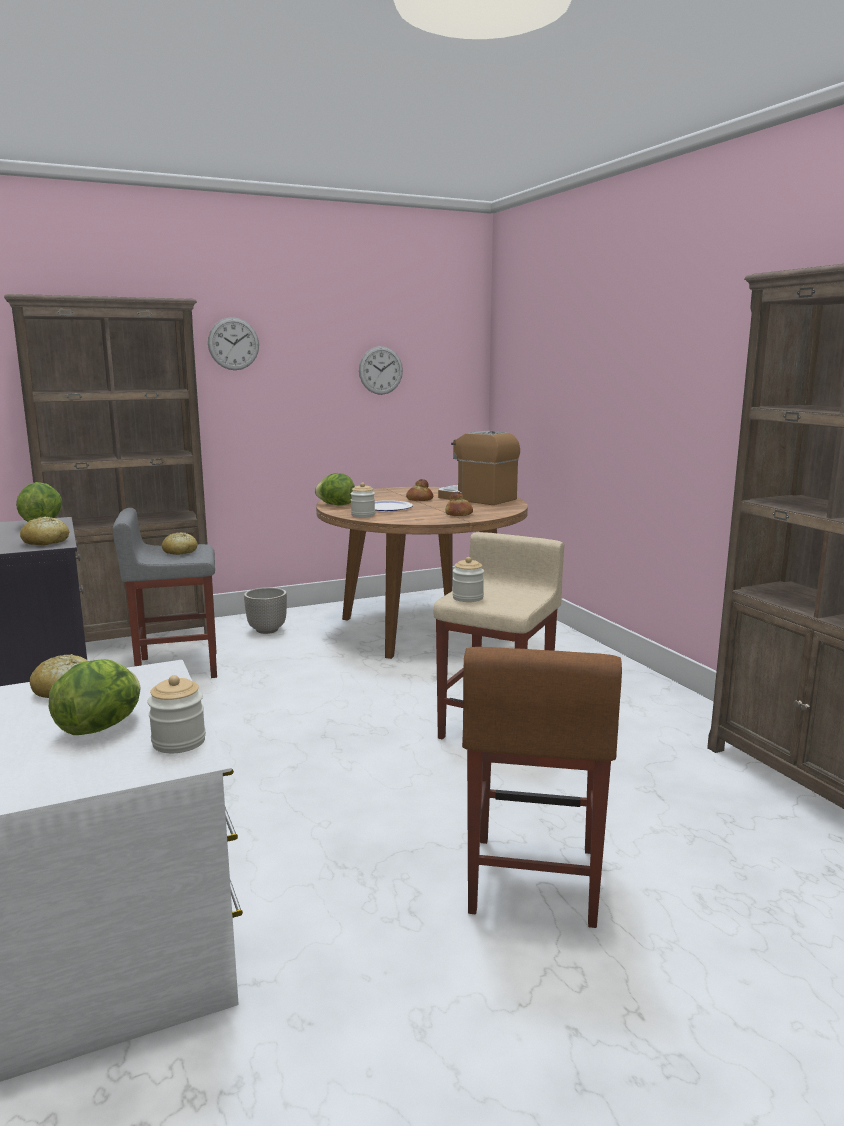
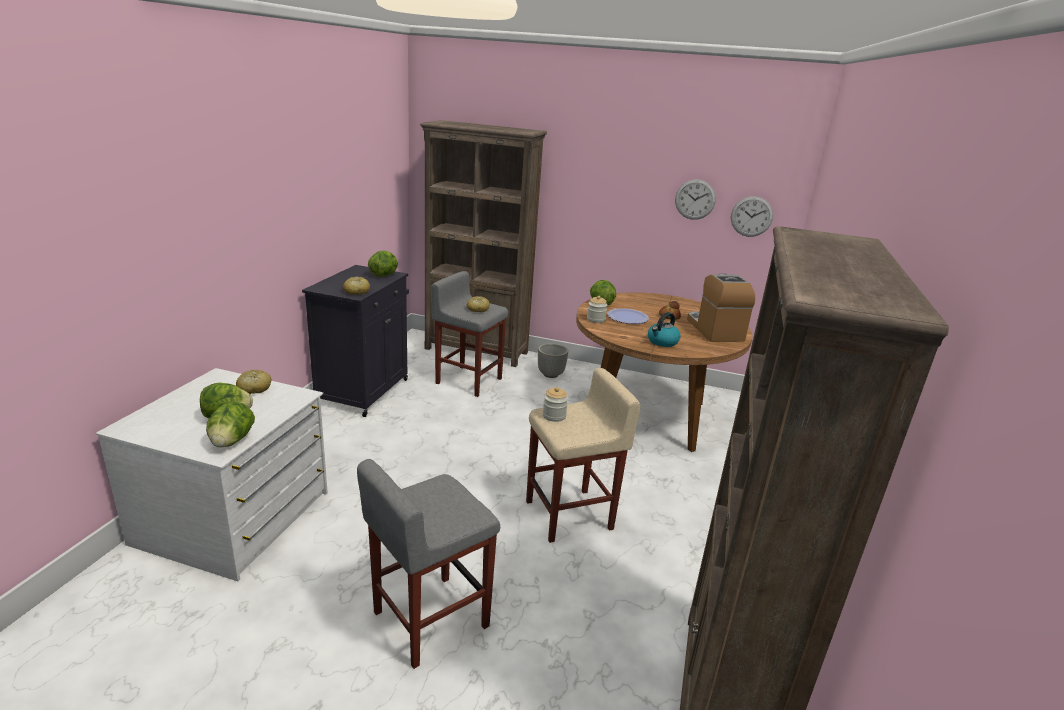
camera: 40 degrees right, 10 degrees up
(179, 742) = (231, 441): jar -> lettuce
(233, 344) = (578, 164): wall clock -> wall clock (751, 216)
(459, 514) = (662, 342): bread -> kettle
(533, 881) = (429, 620): brown stool -> grey stool

